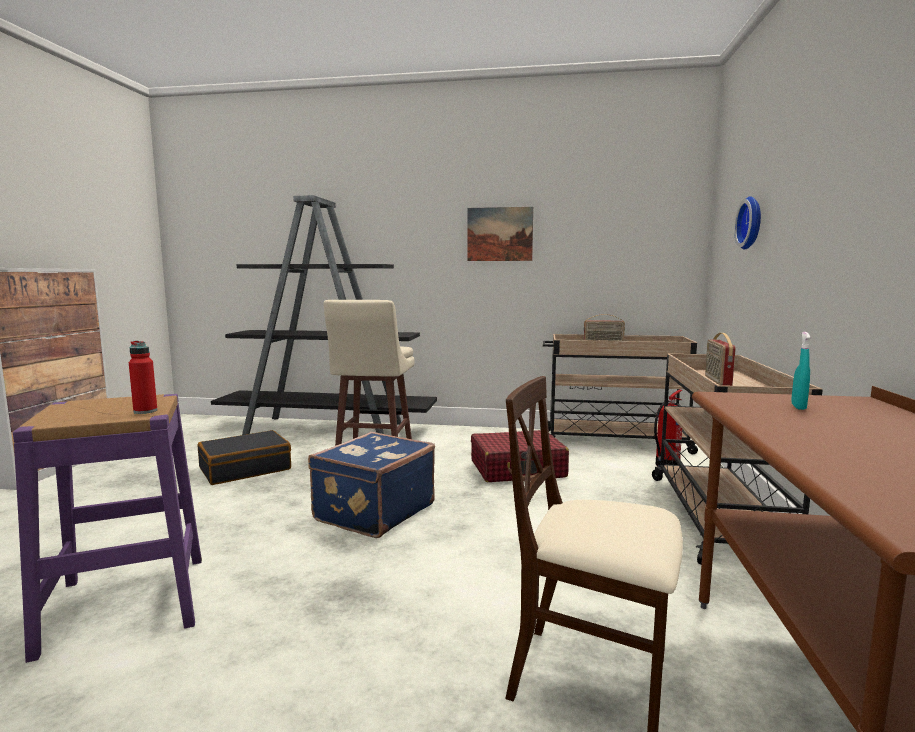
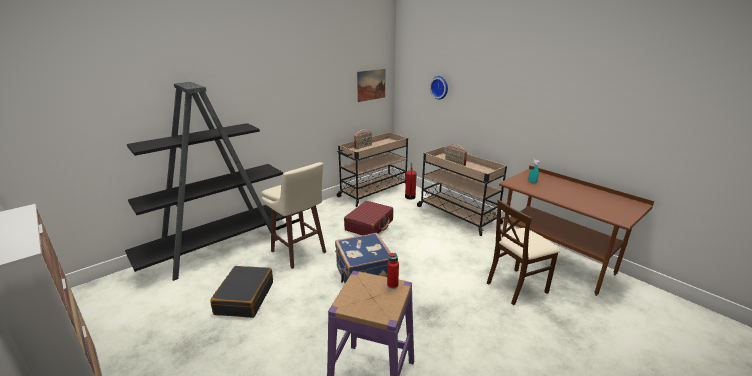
camera: 50 degrees left, 15 degrees up
(499, 234) = (304, 91): picture -> picture (371, 85)

